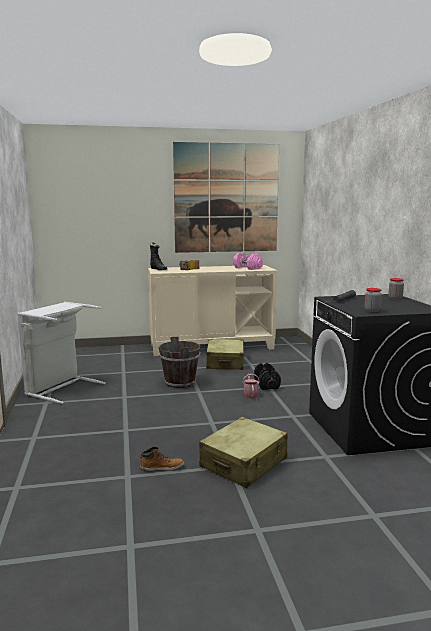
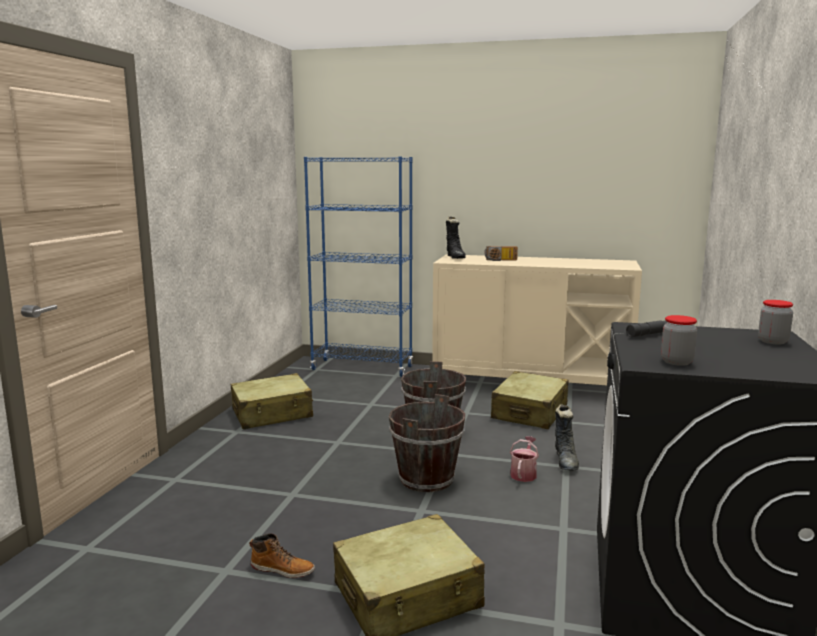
camera: 25 degrees right, 0 degrees up
(60, 388) = (272, 414): grey laundry basket -> beige suitcase
(95, 351) = (362, 368): none -> blue bookcase
(200, 407) = (427, 480): none -> brown bucket
(226, 198) = (575, 150): picture -> none
(247, 268) = (595, 264): pink dumbbell -> none
(267, 384) = (566, 461): black dumbbell -> black boot

